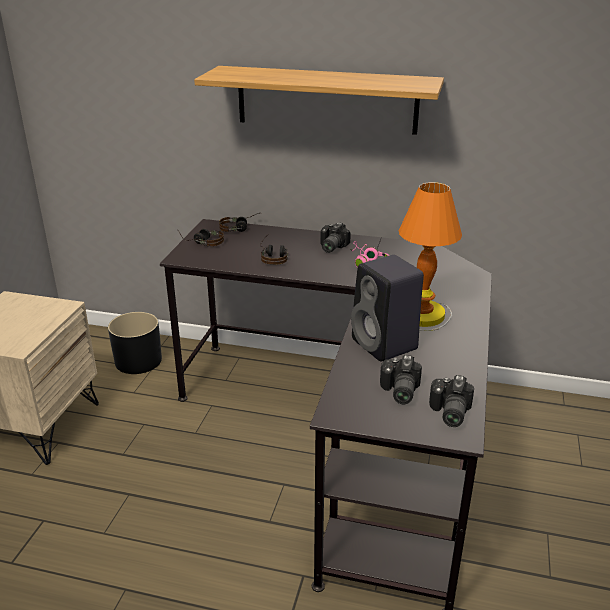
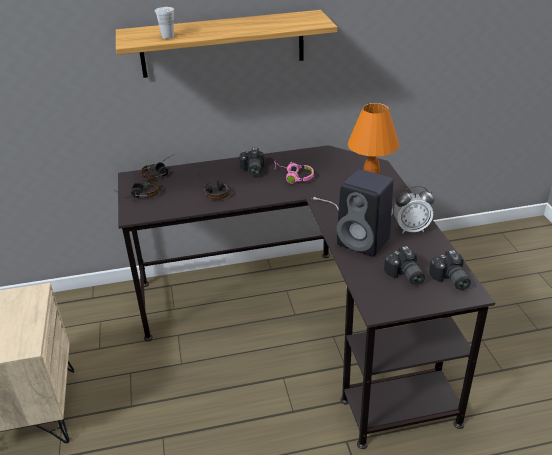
camera: 25 degrees left, 5 degrees up
(138, 360) = (82, 318): black planter -> none
(254, 76) = (168, 36): none -> white cup
(452, 348) = (411, 229): none -> alarm clock

